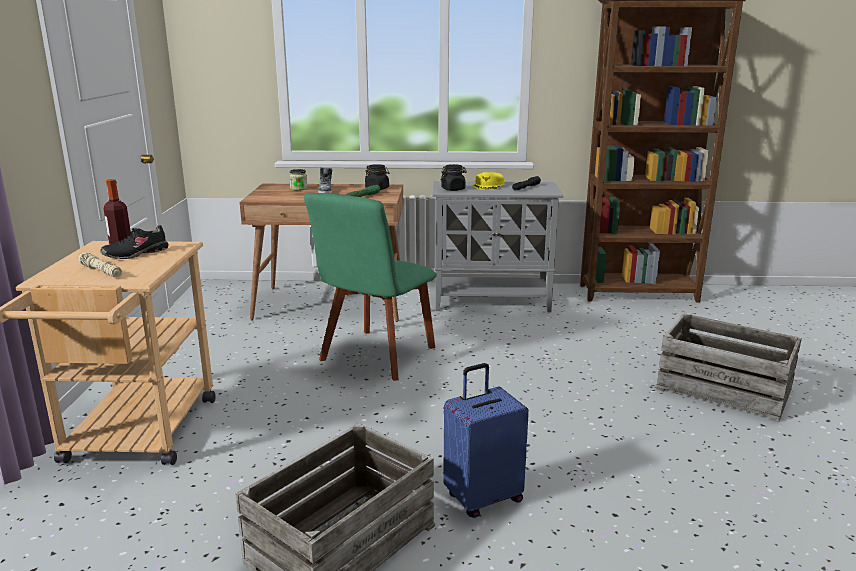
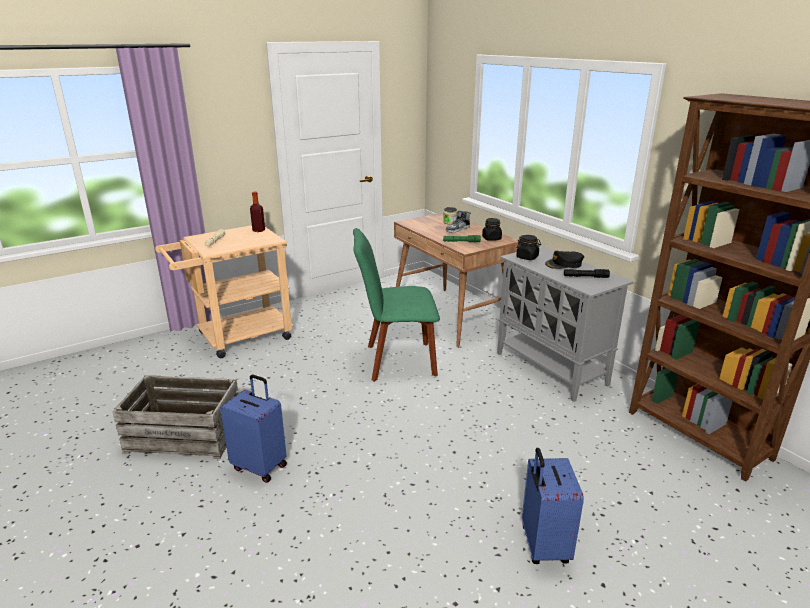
camera: 55 degrees right, 5 degrees up
(136, 254) = (248, 237): black shoe -> none
(489, 185) = (564, 264): yellow cap -> black cap
(723, 390) = (543, 545): crate -> blue suitcase

